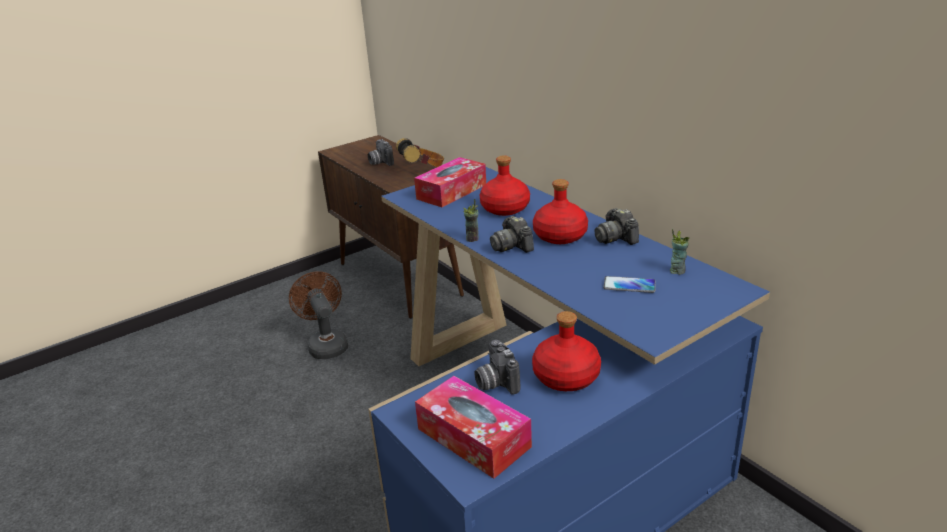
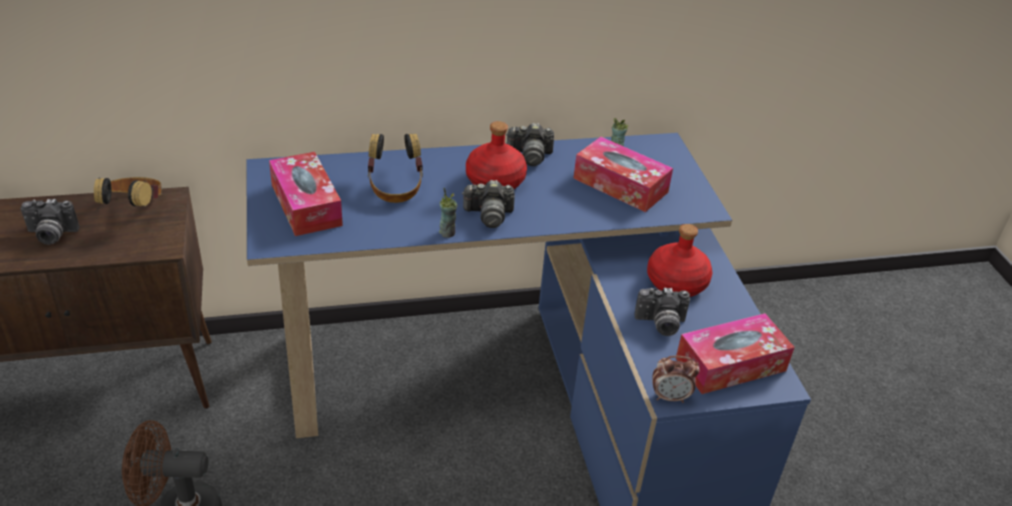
camera: 70 degrees left, 10 degrees up
(401, 411) = (670, 397): none -> alarm clock
(504, 208) = (395, 188): red bottle -> headphones
(629, 285) = (620, 185): phone -> tissue box

